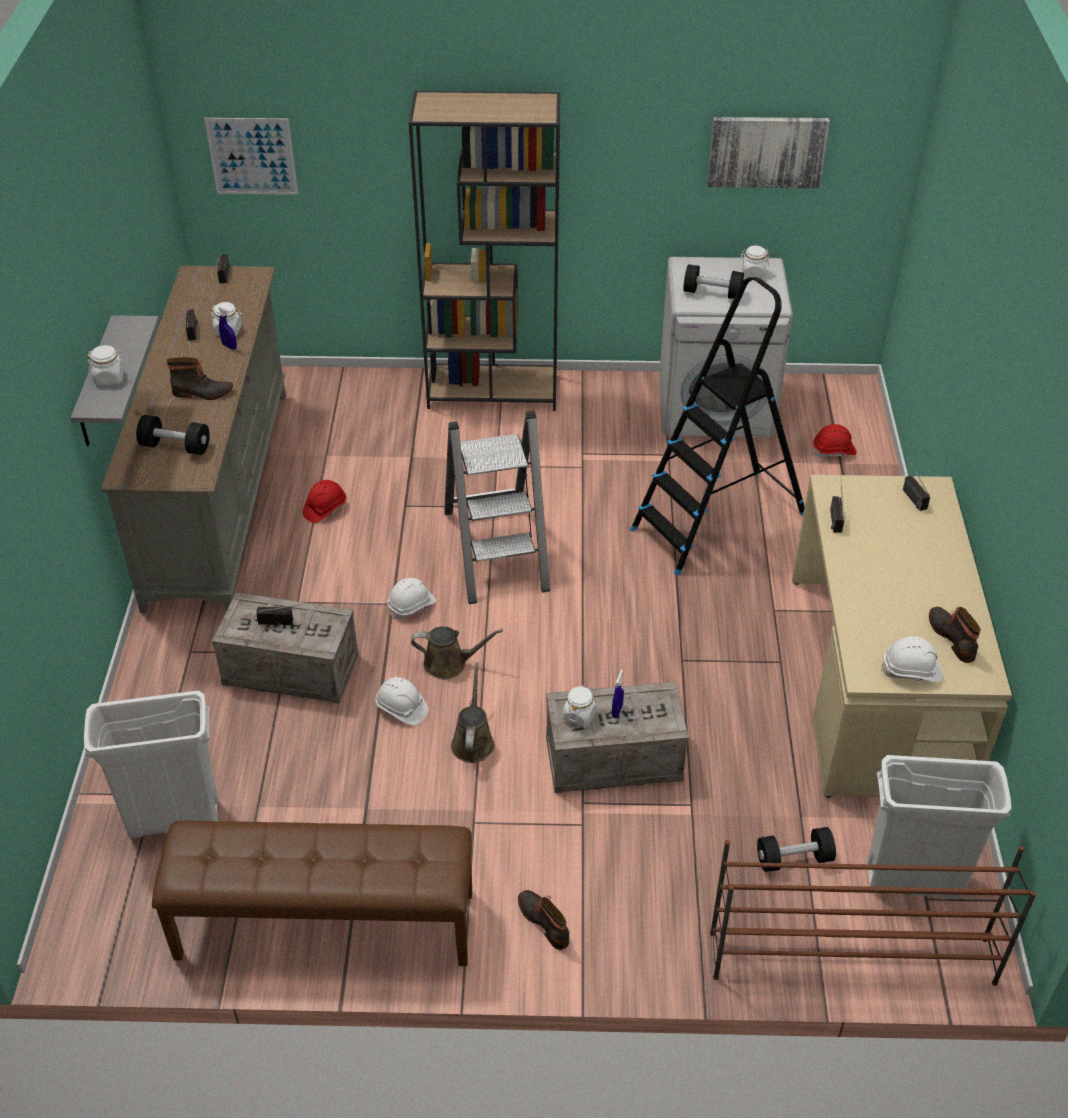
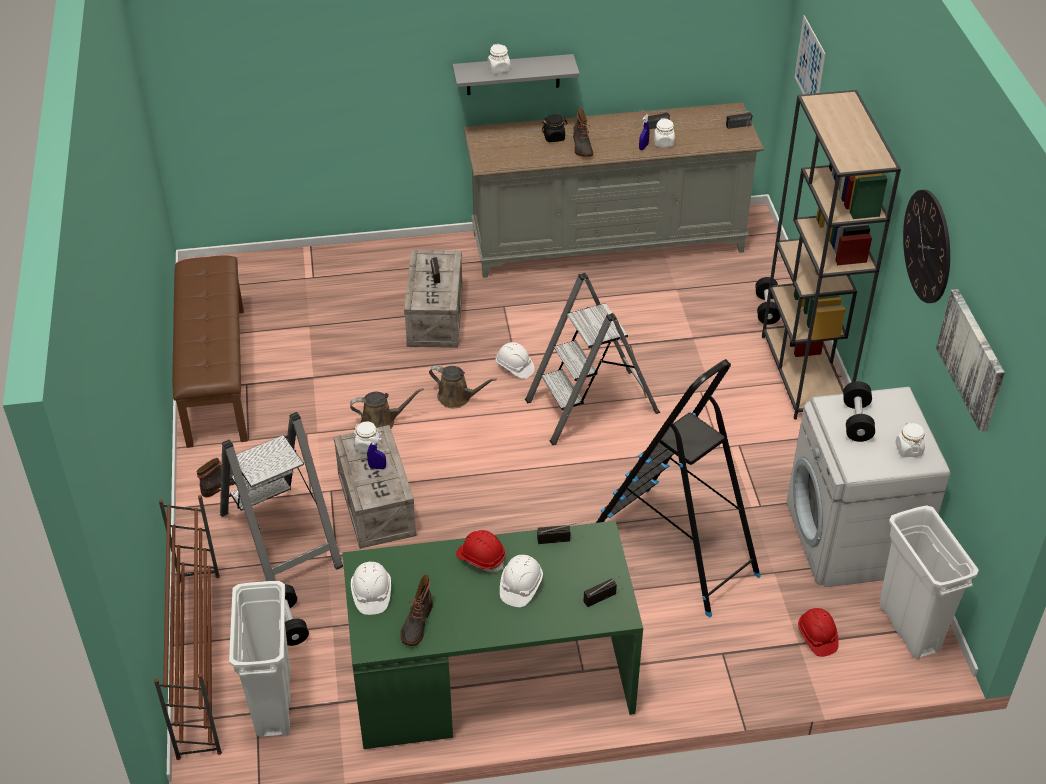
camera: 80 degrees right, 0 degrees up
(171, 412) = (554, 137): none -> black jar
(173, 819) = (294, 290): white trash can -> white trash can (908, 627)
(175, 446) = (516, 147): black dumbbell -> black dumbbell (766, 309)
(325, 509) = (611, 300): red hard hat -> red hard hat (481, 557)
(401, 708) = (407, 379): white hard hat -> white hard hat (520, 586)
(449, 664) = (457, 397): brown watering can -> brown watering can turned 60 degrees counterclockwise
(633, 127) = (927, 246): none -> wall clock
(660, 861) = (281, 541): none -> grey step ladder
(877, 682) = (491, 677): beige desk -> green desk
(952, 637) = (416, 623): boot -> boot turned 135 degrees clockwise

